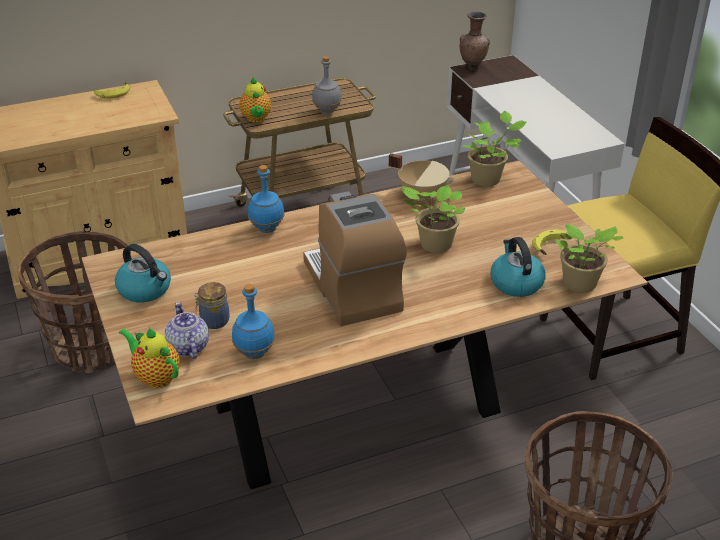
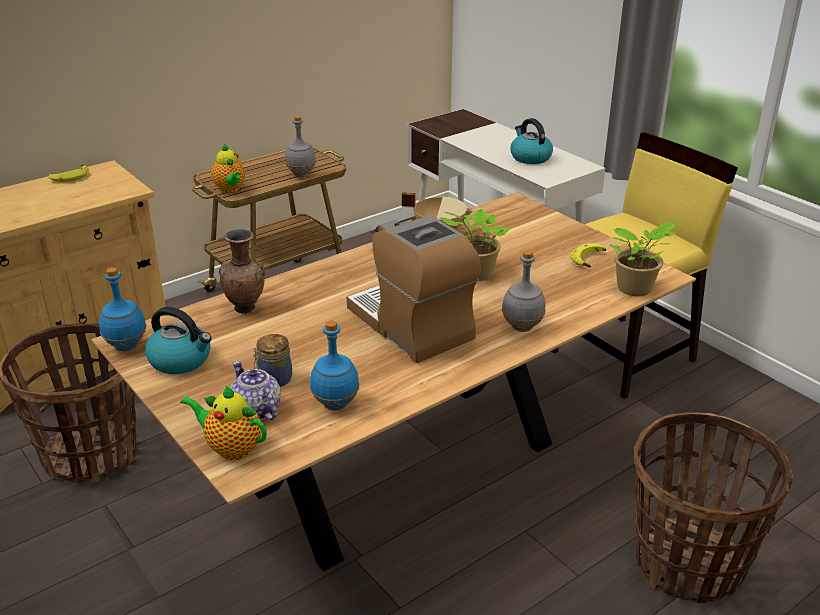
camera: 15 degrees left, 5 degrees down
(266, 228) = (292, 283): blue bottle -> blue bottle (126, 346)
(451, 306) = (521, 327): none -> grey bottle
(473, 67) = (430, 122): brown vase -> brown vase (246, 308)
(488, 179) = (496, 211): potted plant -> none
(515, 283) = (573, 296): kettle -> kettle (530, 157)

